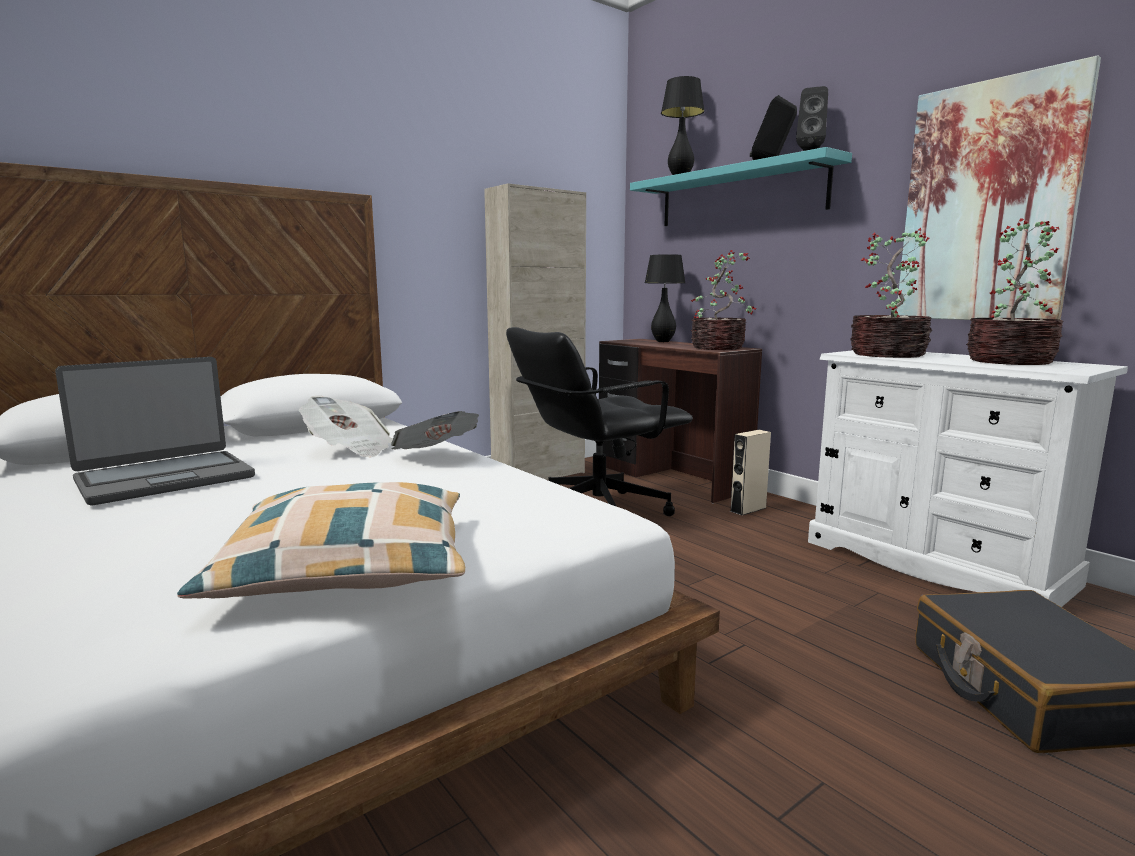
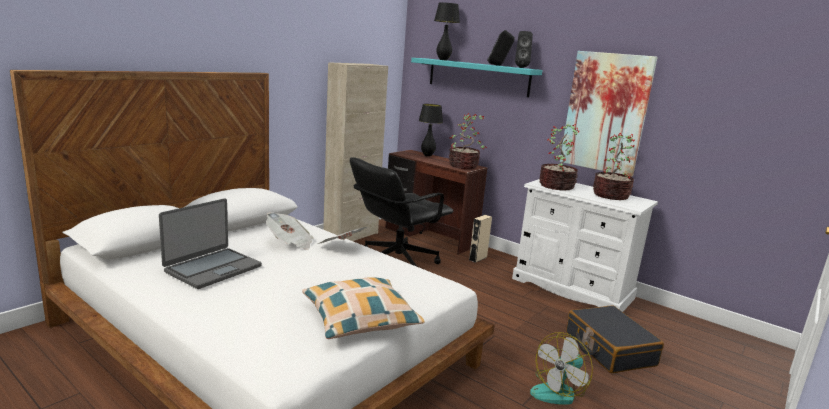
camera: 15 degrees left, 5 degrees up
(885, 789) = (559, 391): none -> fan

